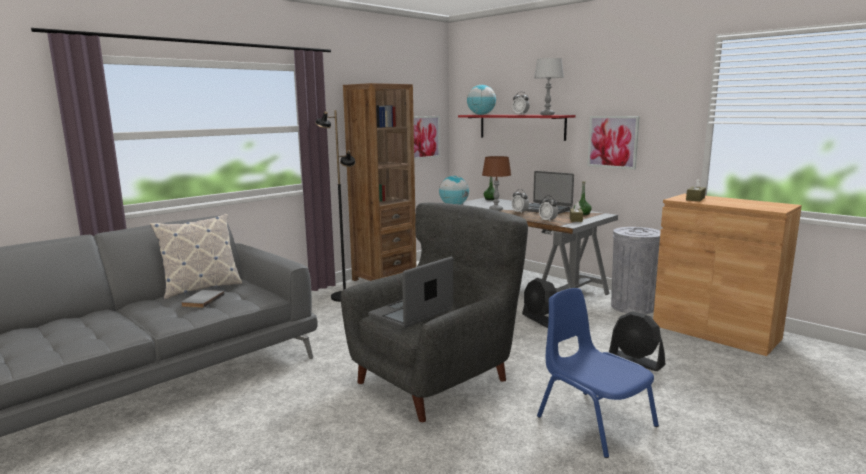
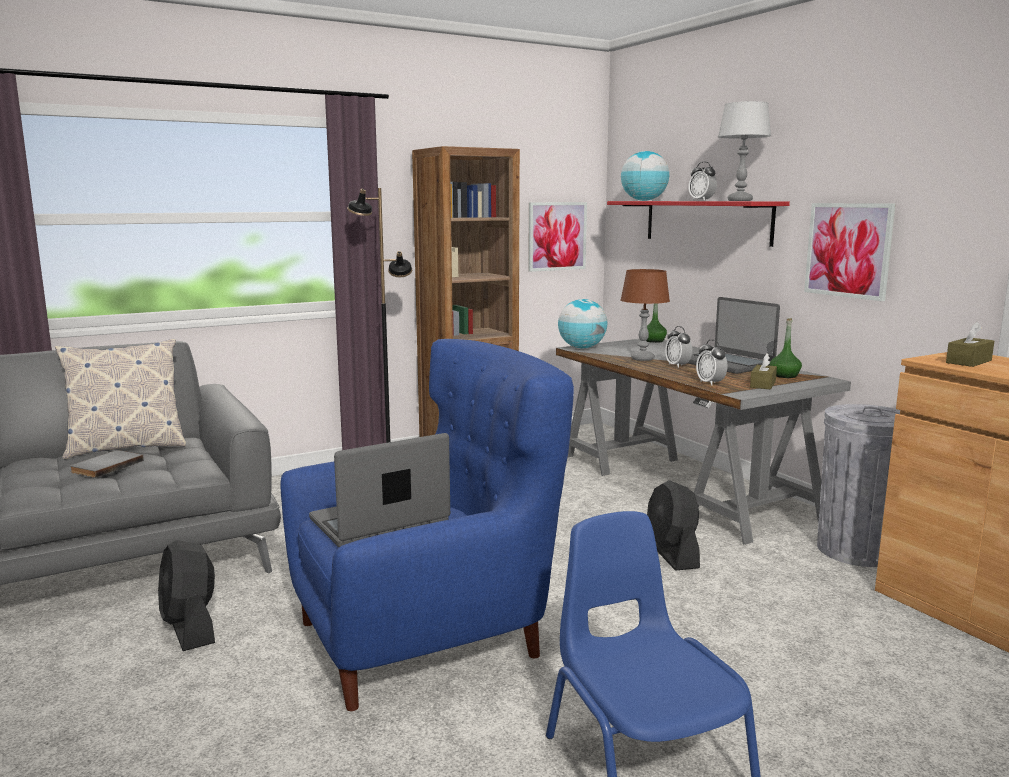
camera: 15 degrees right, 0 degrees up
(436, 379) = (427, 636): grey armchair -> blue armchair
(636, 361) = (800, 656): black fan -> black fan (190, 627)

